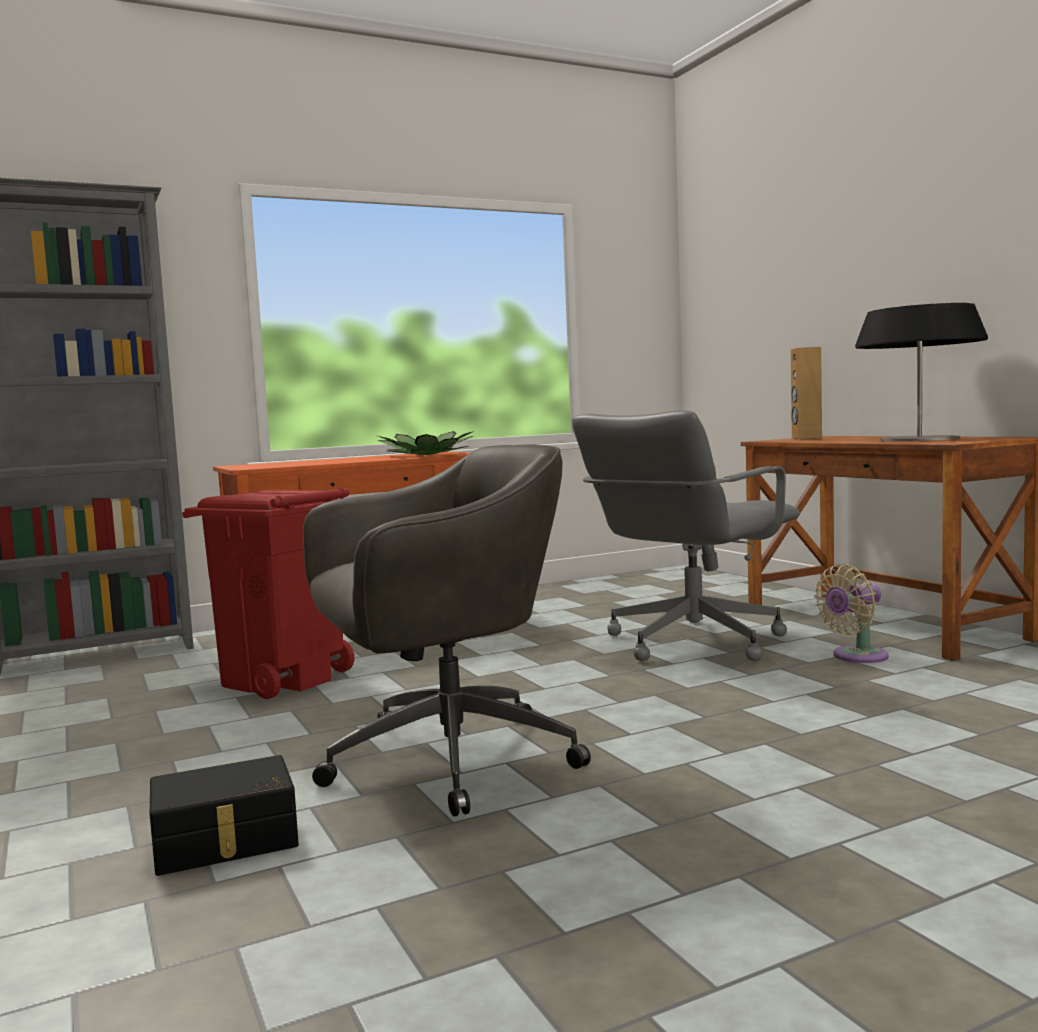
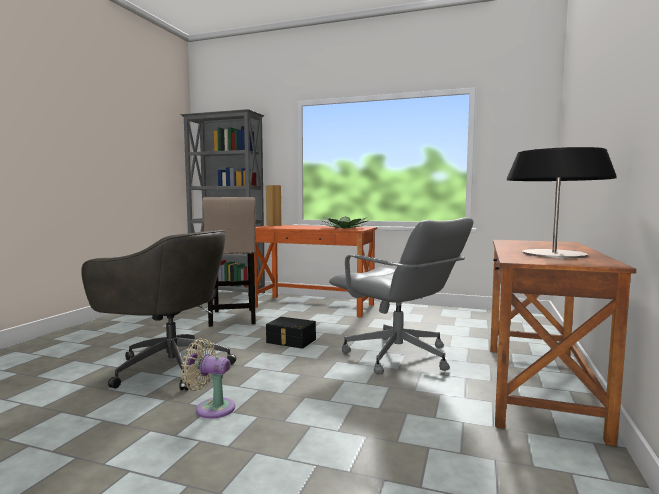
camera: 45 degrees right, 0 degrees up
(226, 842) = (68, 366): black storage box -> black storage box (290, 341)
(281, 680) = (232, 318): red trash can -> beige stool
(691, 642) = (398, 357): grey office chair -> grey office chair turned 135 degrees counterclockwise
(806, 438) = (539, 242): brown speaker -> brown speaker (273, 225)
(856, 657) = (448, 398): beige fan -> beige fan (211, 408)

